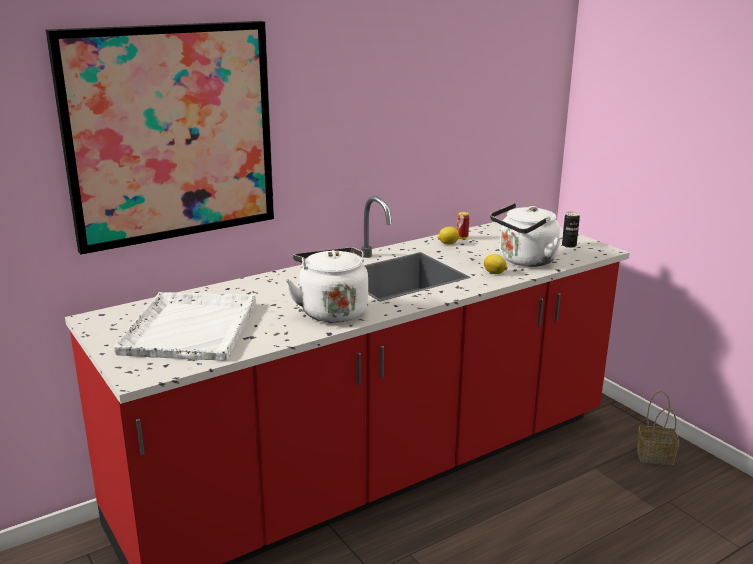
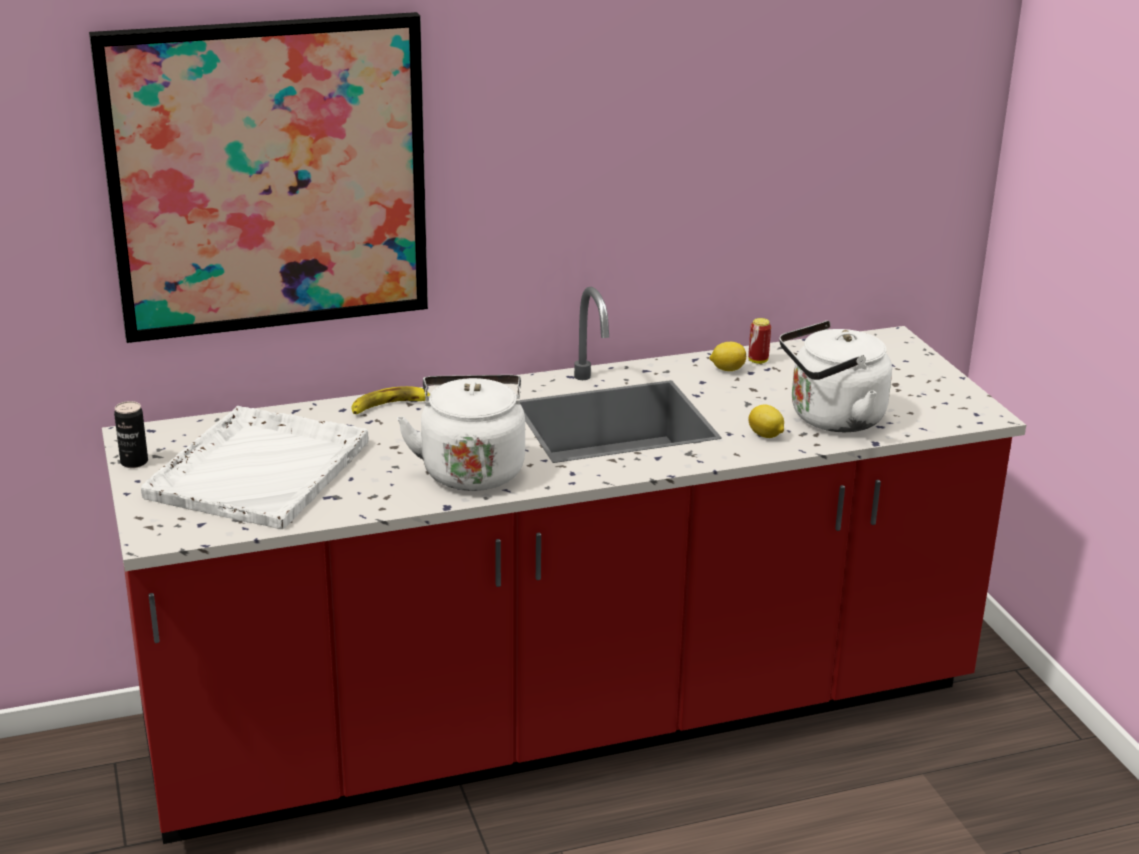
camera: 15 degrees right, 5 degrees up
(258, 283) = (390, 407): none -> banana
(569, 245) = (930, 398): can -> can (134, 462)
(656, 456) = (1042, 772): basket -> none

